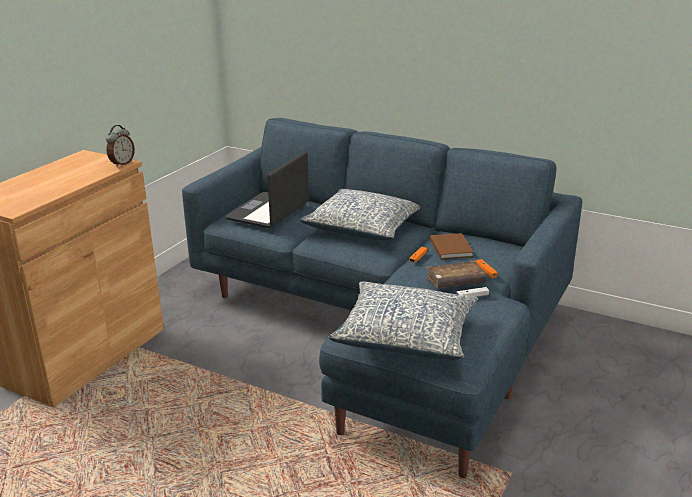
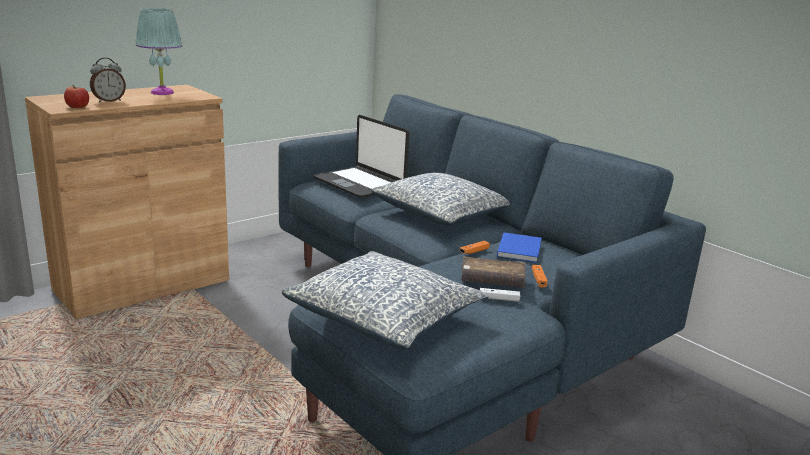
camera: 20 degrees right, 5 degrees down
(26, 204) = (77, 107): none -> apple
(77, 166) = (162, 92): none -> turquoise table lamp
(122, 164) = (202, 97): alarm clock -> alarm clock (109, 101)
(269, 212) = (360, 183): laptop -> laptop turned 90 degrees counterclockwise
(451, 247) = (520, 249): brown book -> blue book

